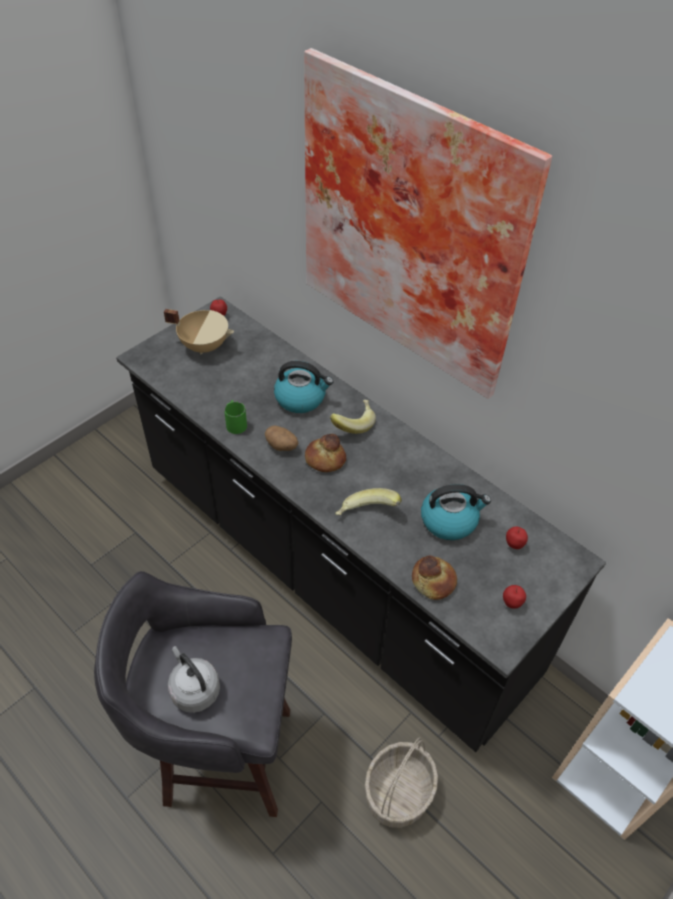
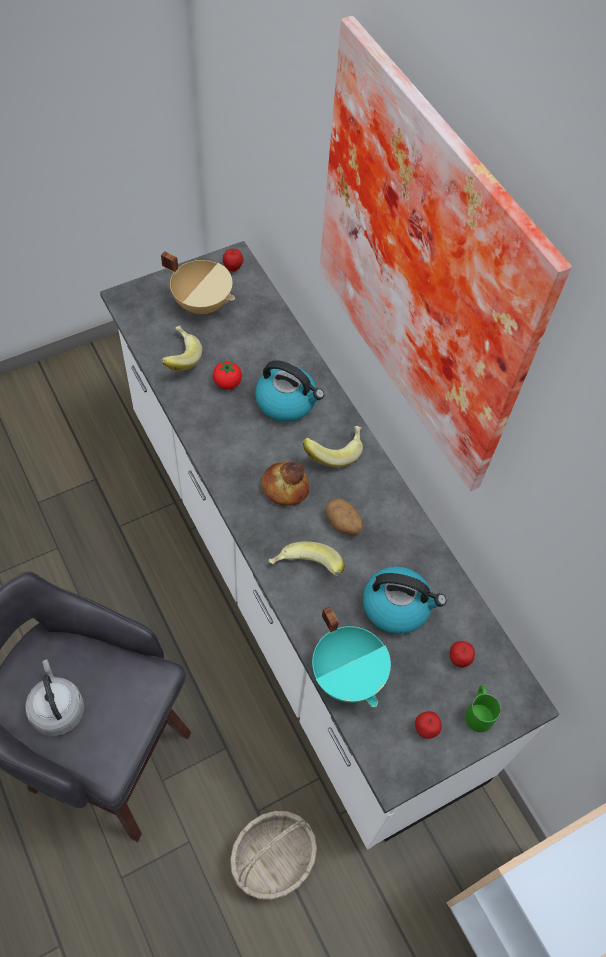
camera: 15 degrees right, 10 degrees up
(200, 388) = (178, 358): none -> banana
(235, 422) = (202, 412): green mug -> green mug (478, 711)
(248, 397) = (227, 383): none -> tomato
(282, 446) = (243, 457): potato -> potato (343, 524)
(332, 570) = (292, 588): black counter -> white counter
(433, 581) = (348, 674): bread -> turquoise cooking pot

